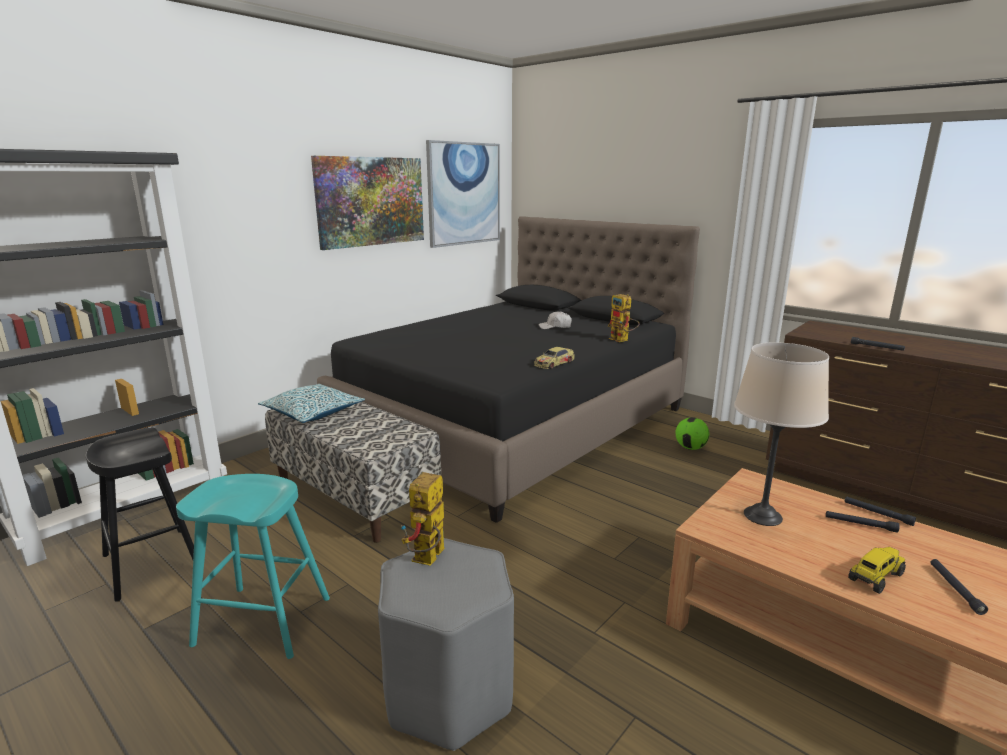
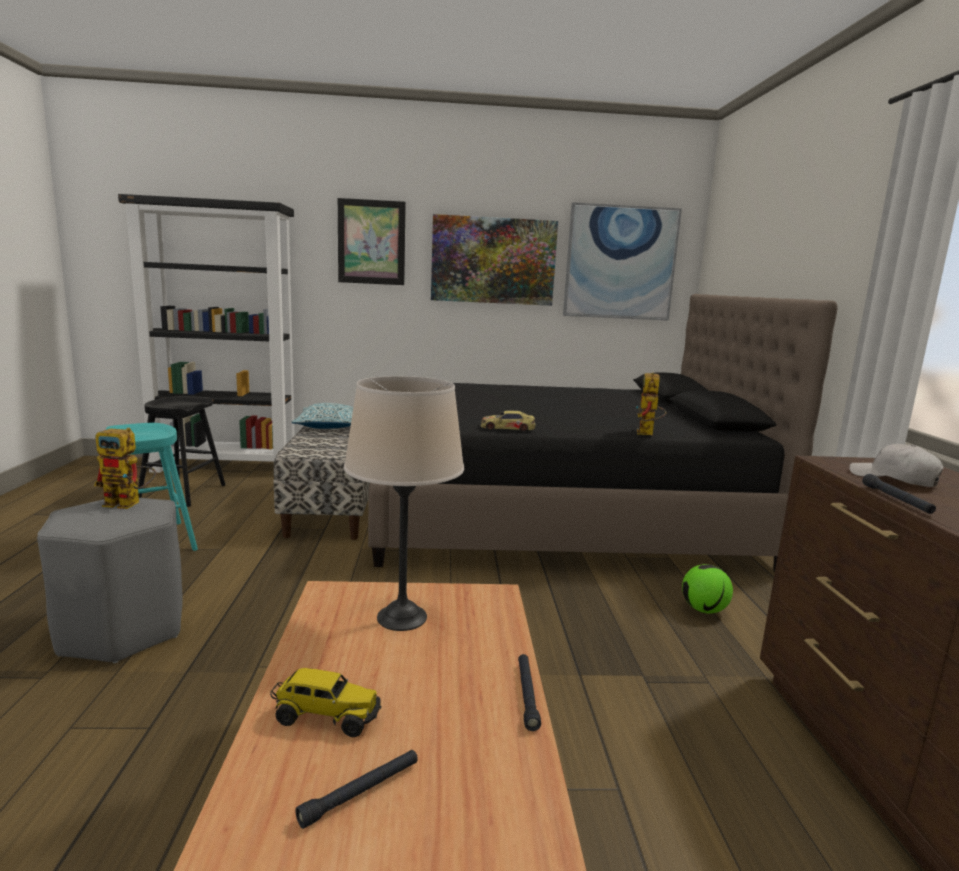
camera: 45 degrees right, 5 degrees down
(250, 191) = (371, 242): none -> picture
(428, 560) = (129, 504): toy robot -> toy robot turned 150 degrees counterclockwise
(555, 327) = (617, 411): white cap -> white cap (893, 479)
(860, 524) = (471, 685): black flashlight -> none

